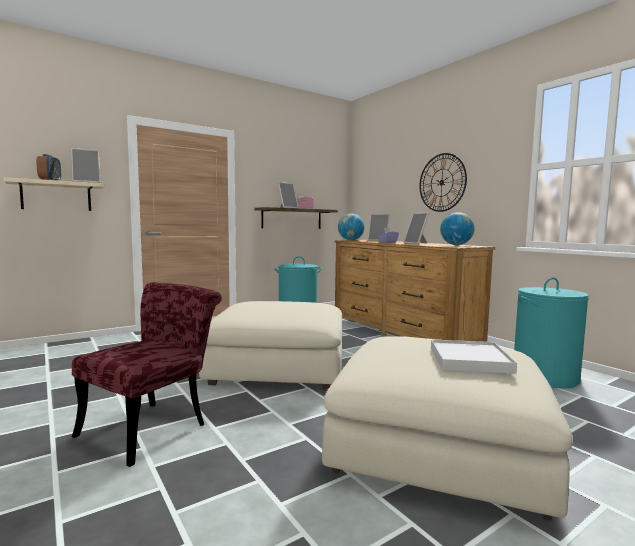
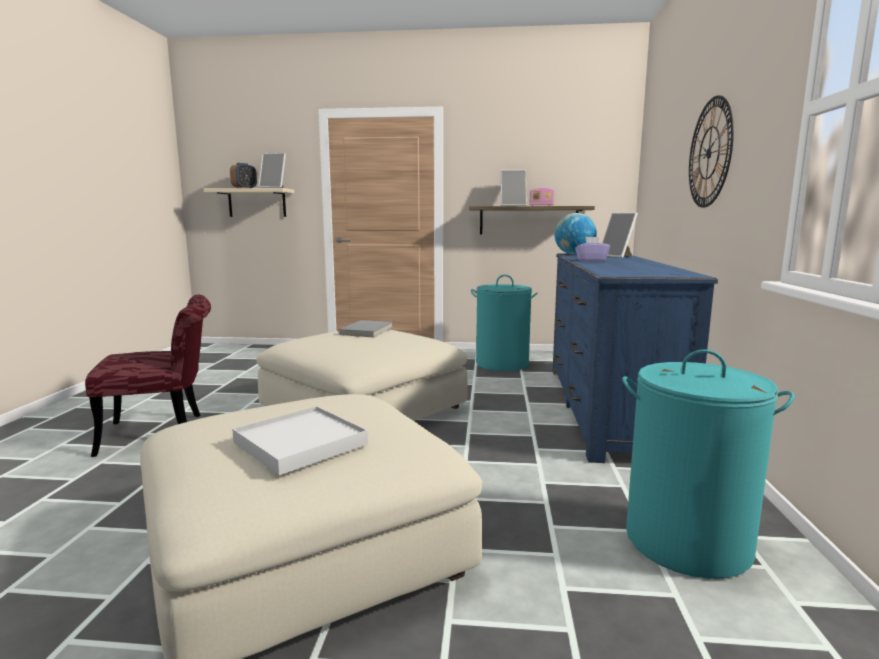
camera: 40 degrees right, 5 degrees up
(265, 302) = (367, 331): none -> grey book
(401, 332) = (606, 408): brown dresser -> blue dresser
(416, 243) = (623, 264): picture frame -> none
(456, 245) = (664, 270): globe -> none

